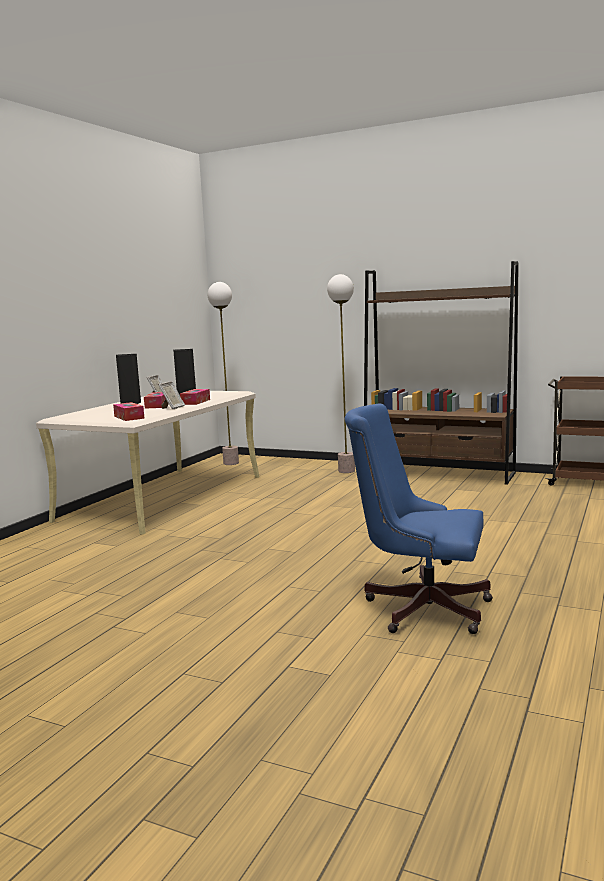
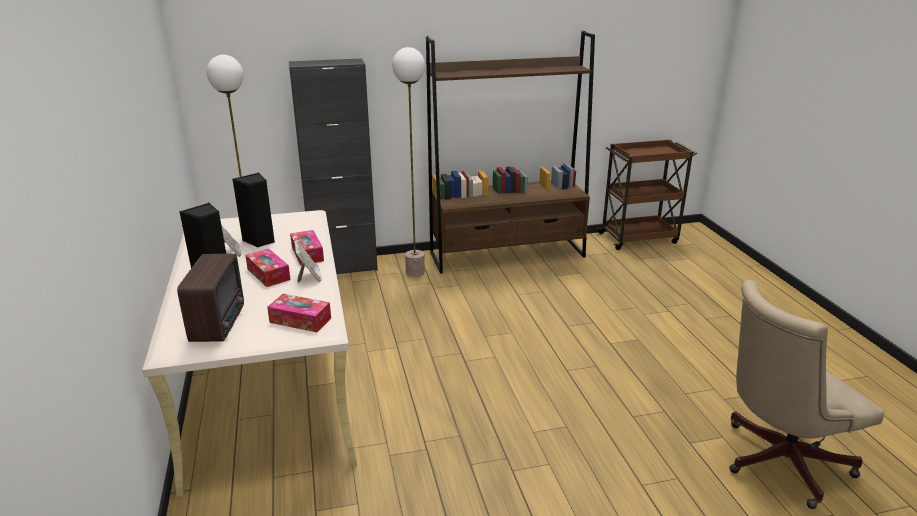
camera: 40 degrees left, 15 degrees up
(94, 414) = (220, 323): none -> radio
(302, 462) = (343, 267): none -> black cabinet
(419, 607) = (776, 461): blue office chair -> beige office chair

